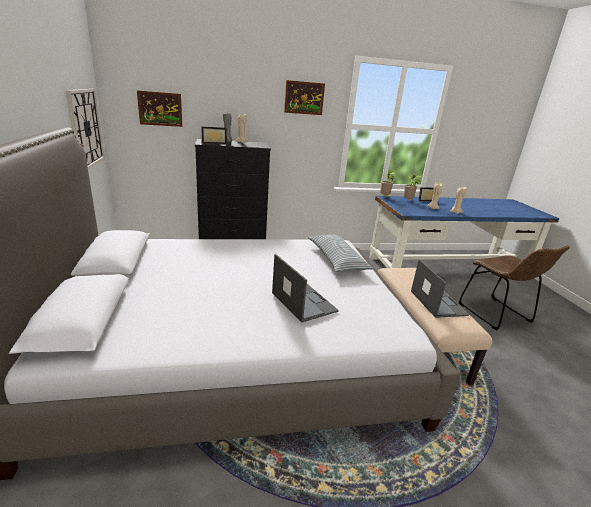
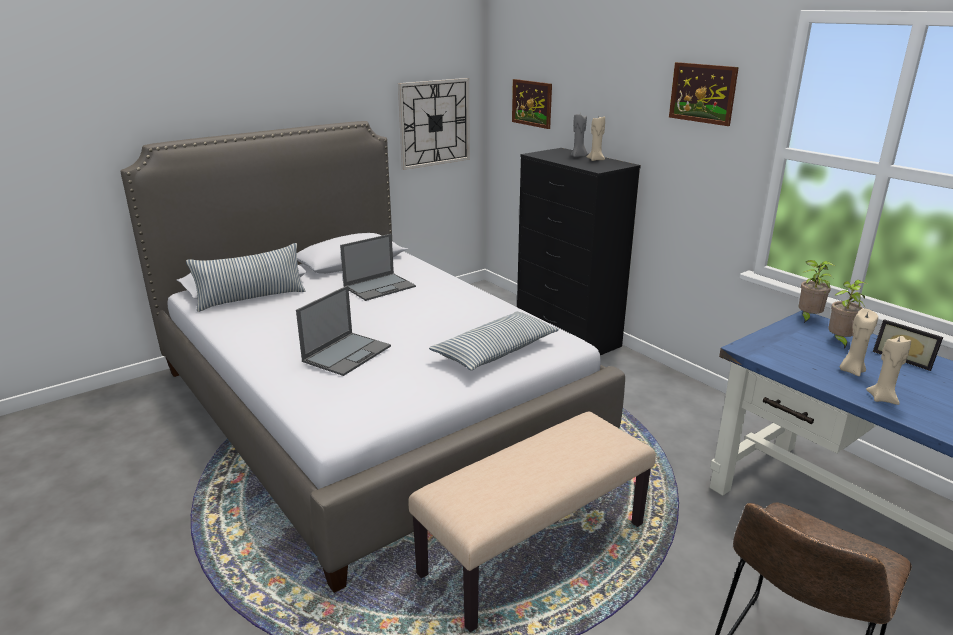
camera: 65 degrees right, 0 degrees up
(127, 321) = (251, 299): none -> pillow
(214, 143) = (550, 156): picture frame -> none
(437, 302) = (515, 474): laptop -> laptop (380, 287)

